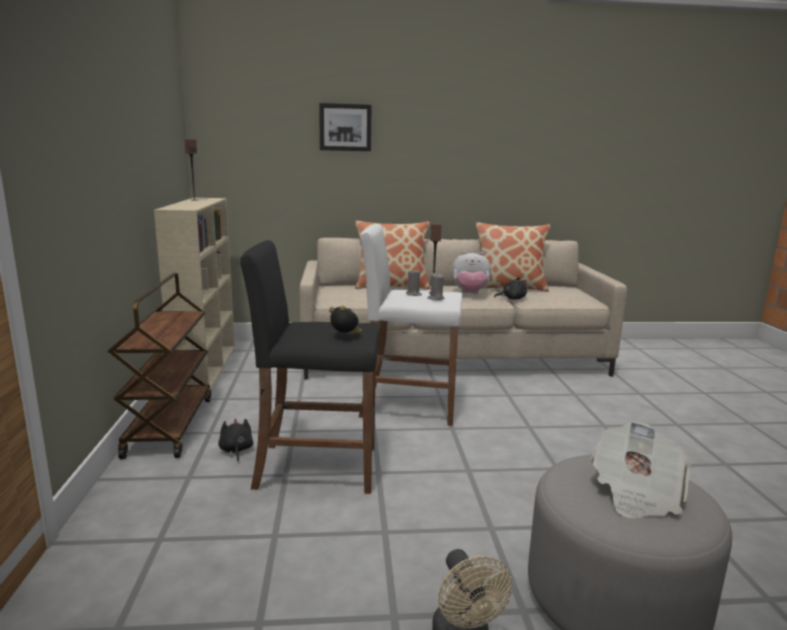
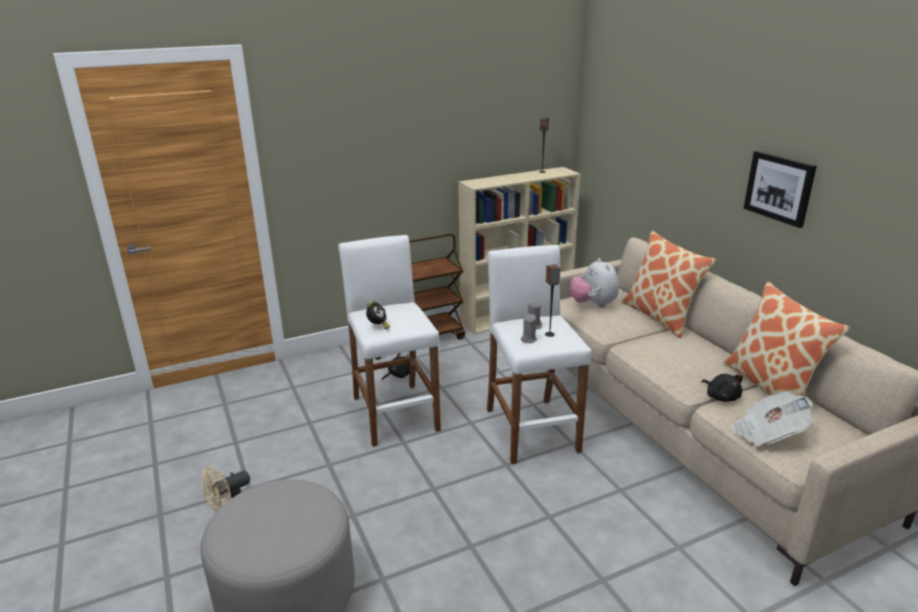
camera: 70 degrees right, 10 degrees up
(316, 467) = (395, 413): black stool -> white stool
(345, 127) = (689, 119): picture -> picture (779, 188)
(470, 294) = (691, 364): plush toy -> plush toy (593, 304)
(636, 493) = (272, 522): newspaper -> newspaper (767, 433)

